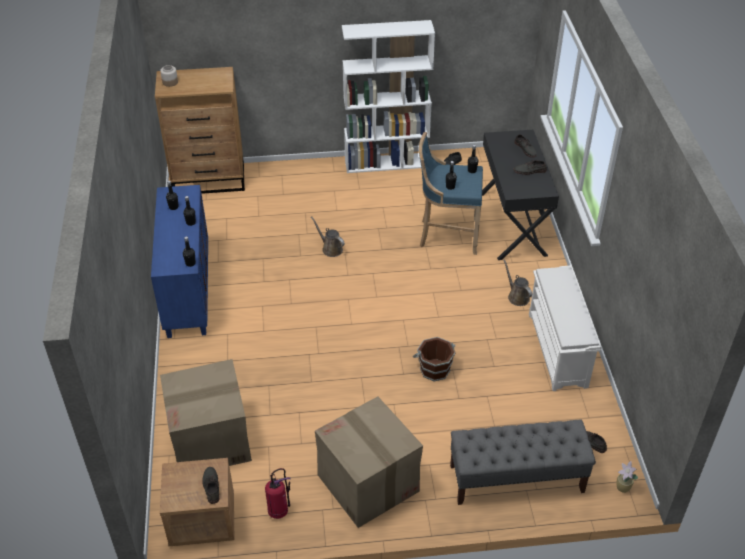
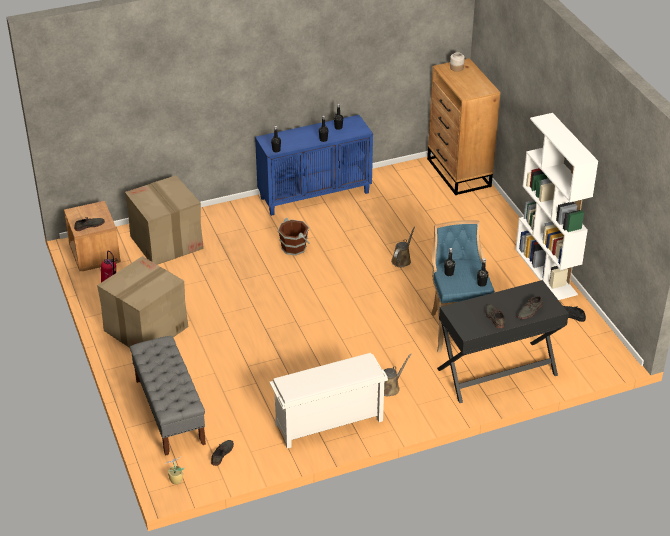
camera: 75 degrees right, 5 degrees down
(434, 369) = (276, 346): brown bucket -> brown bucket (294, 247)

